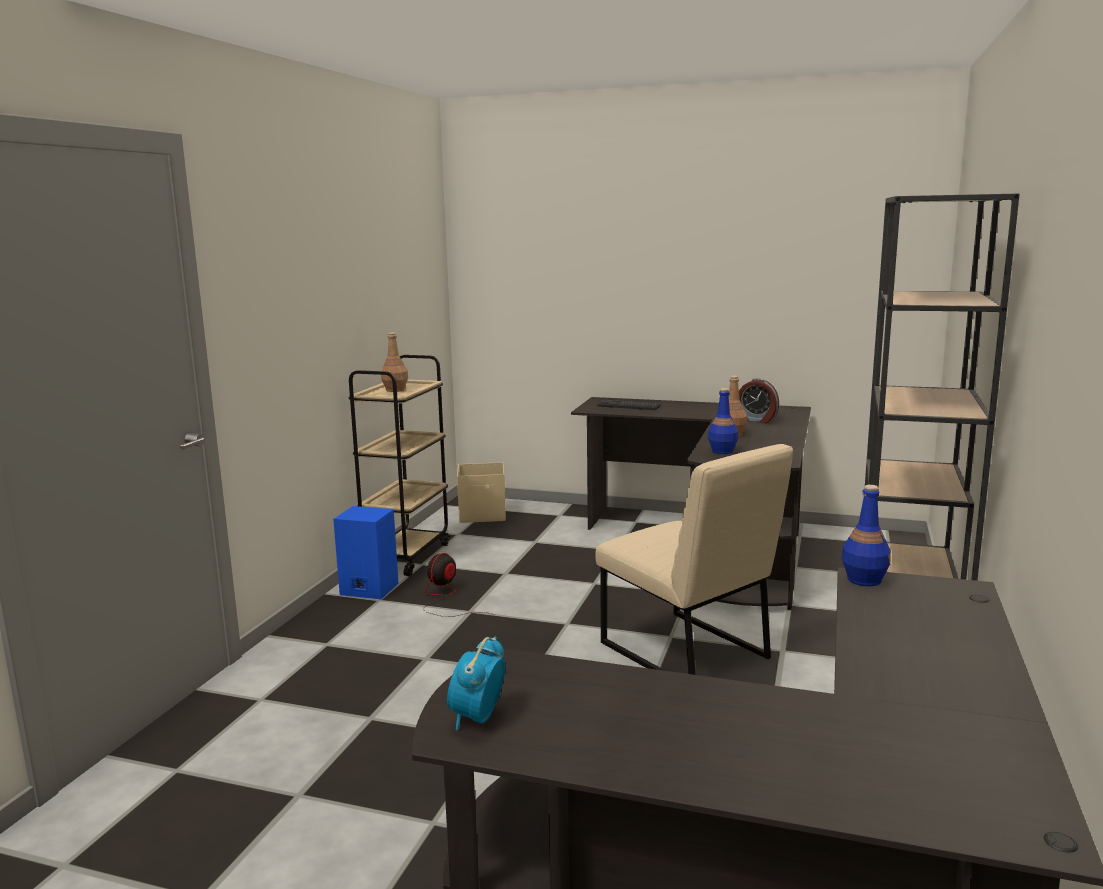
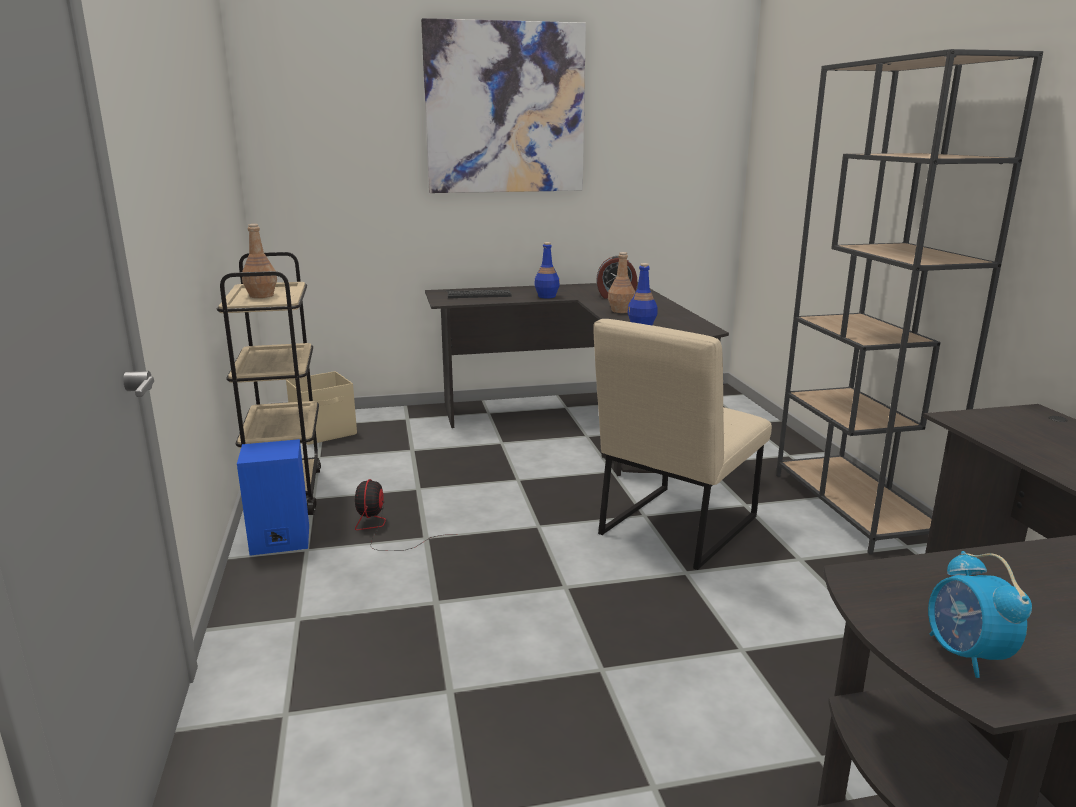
camera: 30 degrees left, 5 degrees up
(674, 230) = (505, 109): none -> picture
(687, 652) = (675, 526): beige chair -> beige chair turned 105 degrees clockwise
(864, 579) = (963, 420): blue bottle -> blue bottle (546, 296)

